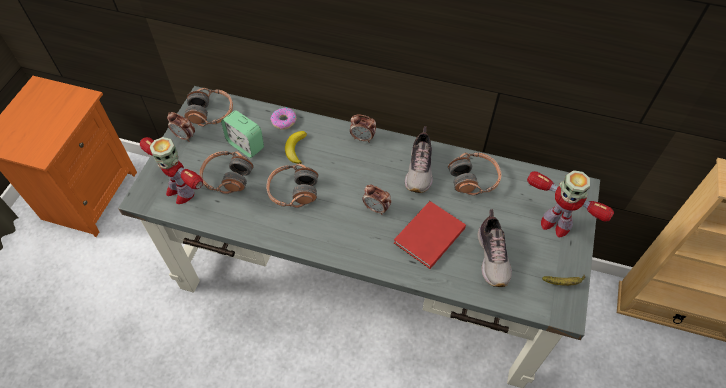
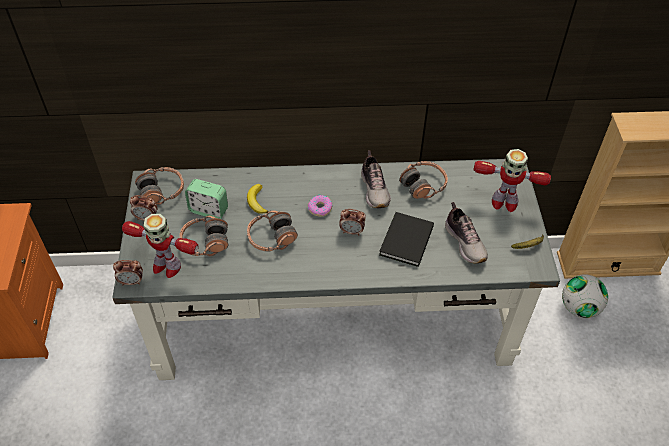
camera: 20 degrees left, 5 degrees down
(284, 121) = (235, 180): donut -> donut (320, 208)
(363, 138) = (313, 176): alarm clock -> alarm clock (132, 281)
(427, 236) = (405, 241): red book -> black book
(621, 350) = (579, 308): none -> football

